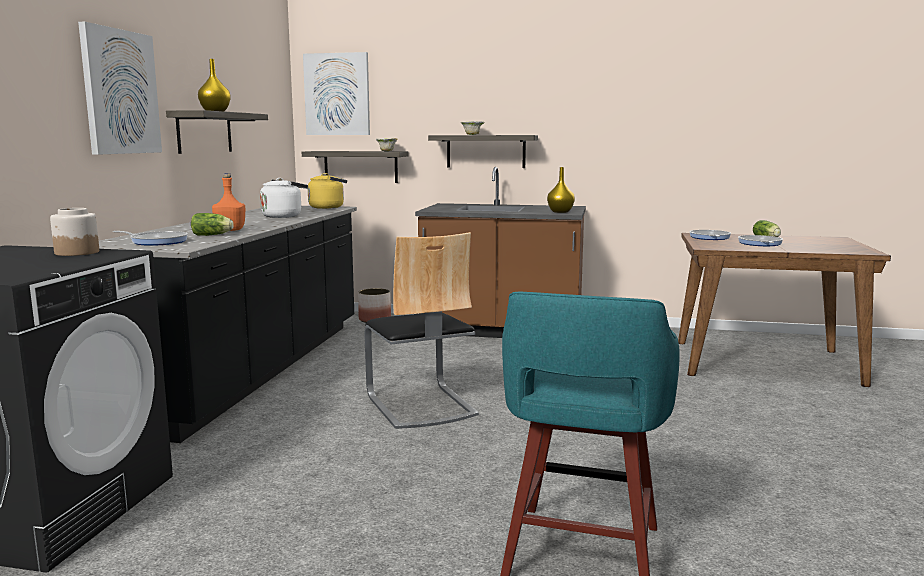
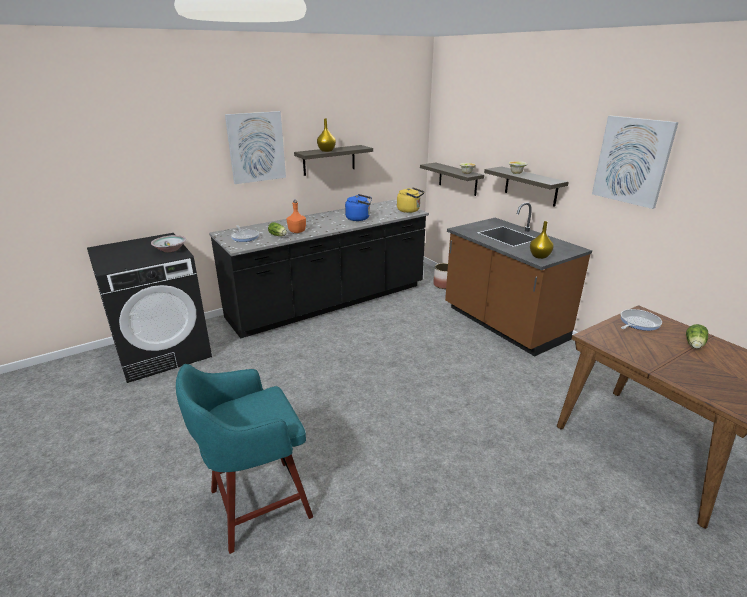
camera: 45 degrees right, 15 degrees up
(76, 252) = (170, 249): jar -> bowl
(284, 216) = (359, 218): white kettle -> blue kettle
(337, 94) = (451, 125): picture -> picture (632, 161)
(420, 405) = (356, 364): chair -> none
(760, 244) = (659, 350): frying pan -> none

